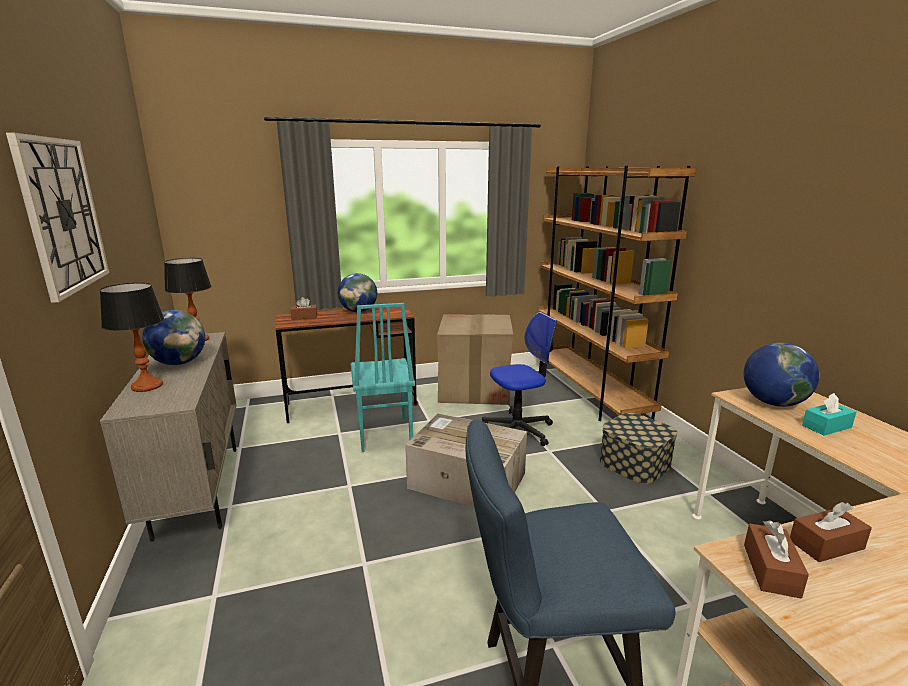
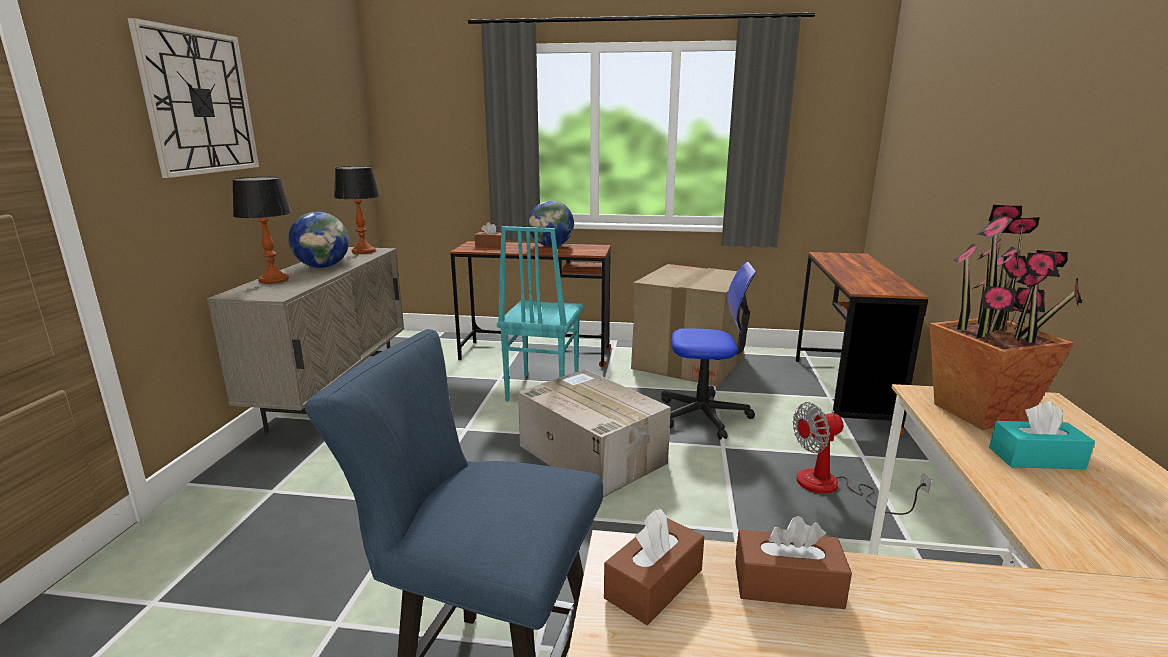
camera: 25 degrees right, 0 degrees up
(589, 393) = (842, 393): brown bookcase -> brown desk
(635, 463) = (833, 487): storage box -> fan
(773, 403) = (981, 413): globe -> potted plant

